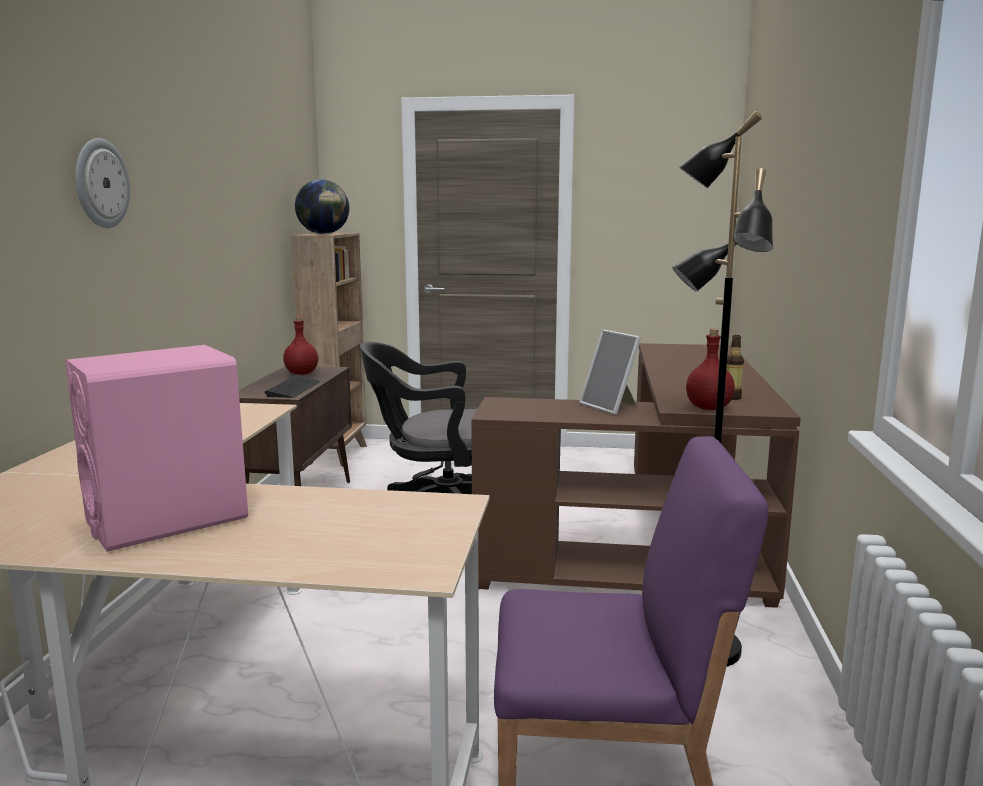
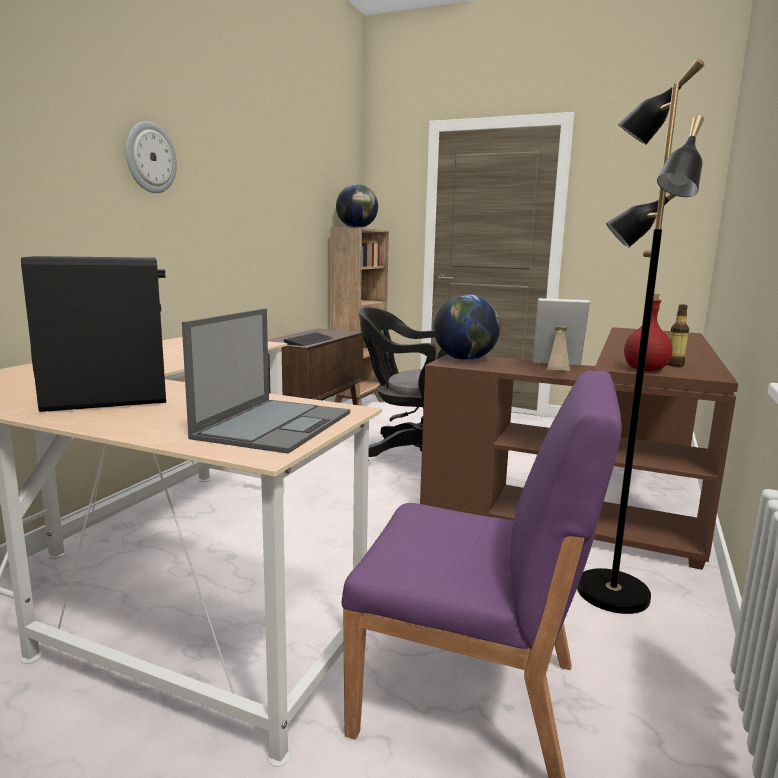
camera: 15 degrees right, 0 degrees up
(168, 520) = (108, 398): pink speaker -> black speaker
(302, 373) = (324, 333): red bottle -> none
(399, 533) = (275, 424): none -> laptop
(509, 406) = (465, 359): none -> globe
(611, 407) = (556, 366): picture frame -> picture frame turned 120 degrees clockwise

